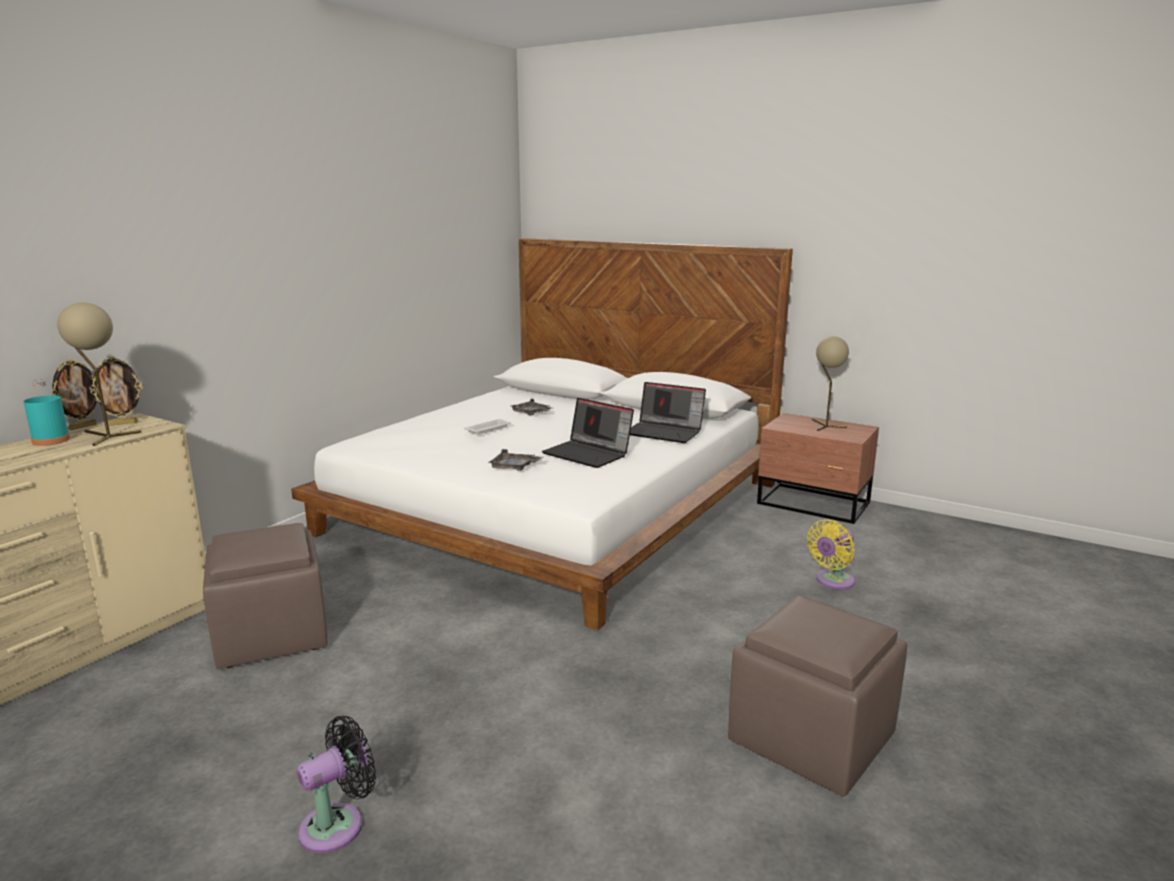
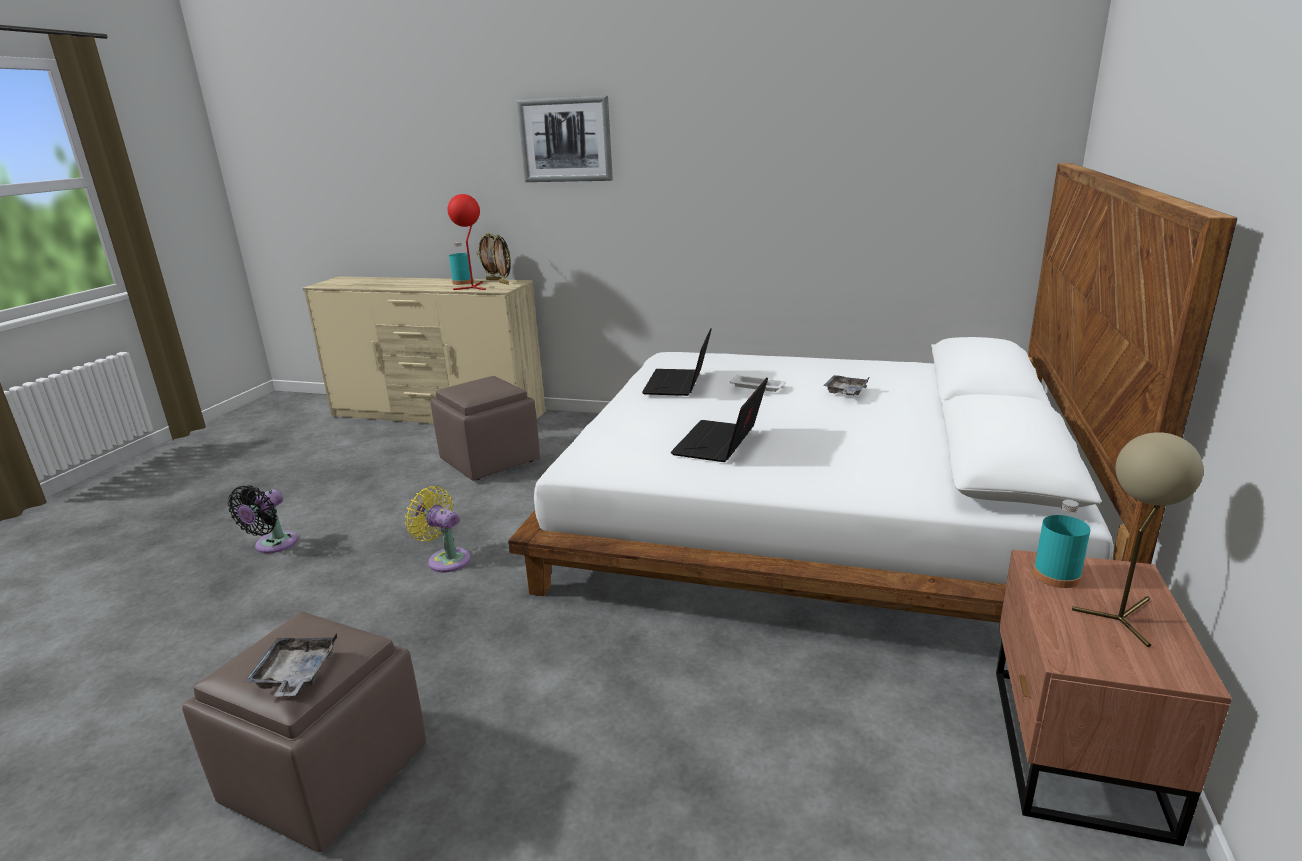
camera: 75 degrees right, 5 degrees up
(105, 436) = (474, 287): beige table lamp -> red table lamp
(163, 225) = (565, 140): none -> picture
(338, 825) = (273, 545): black fan -> black fan turned 75 degrees clockwise
(514, 467) = (651, 420): grey tray -> grey tray (295, 675)
(665, 432) = (858, 472): laptop -> laptop (679, 384)
(788, 426) = (1056, 575): none -> turquoise bottle
(832, 581) = (738, 786): yellow fan -> yellow fan (446, 559)

